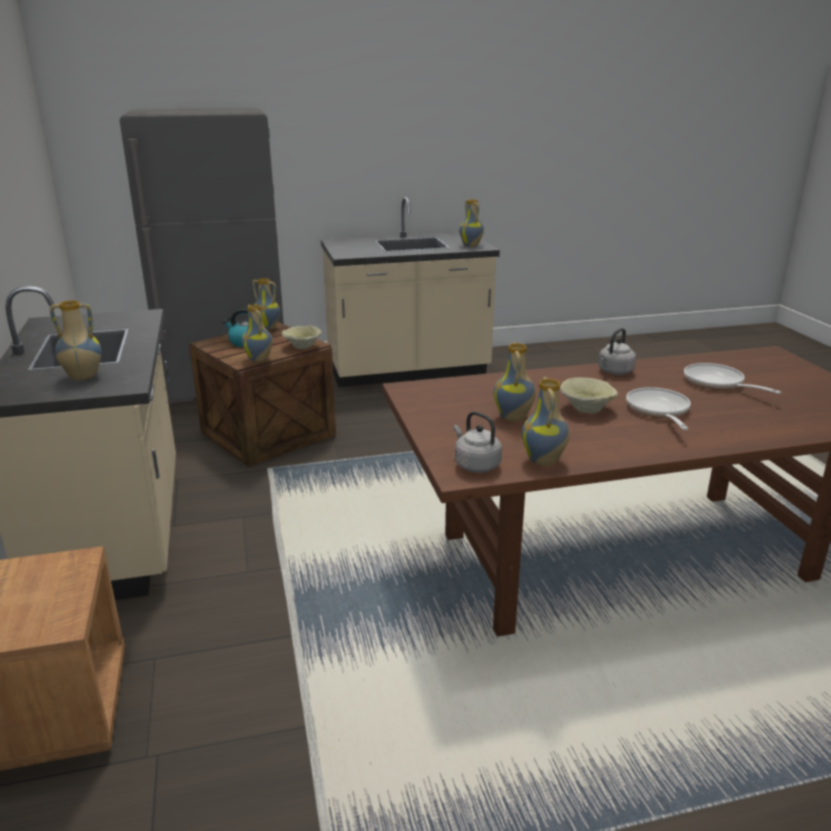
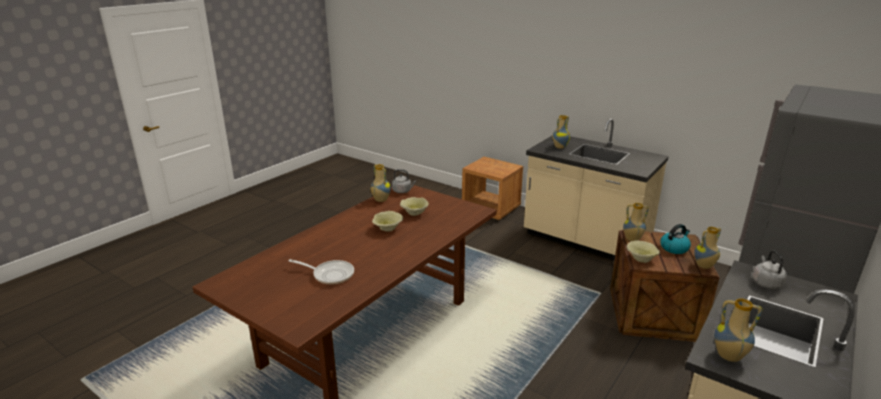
camera: 140 degrees right, 0 degrees up
(514, 417) = (414, 213): vase -> beige bowl
(614, 372) = (397, 261): grey kettle -> grey kettle (766, 282)
(658, 411) = (352, 240): frying pan -> none

